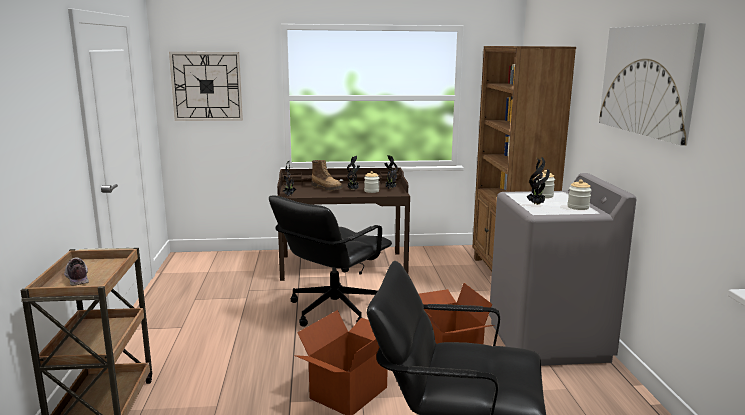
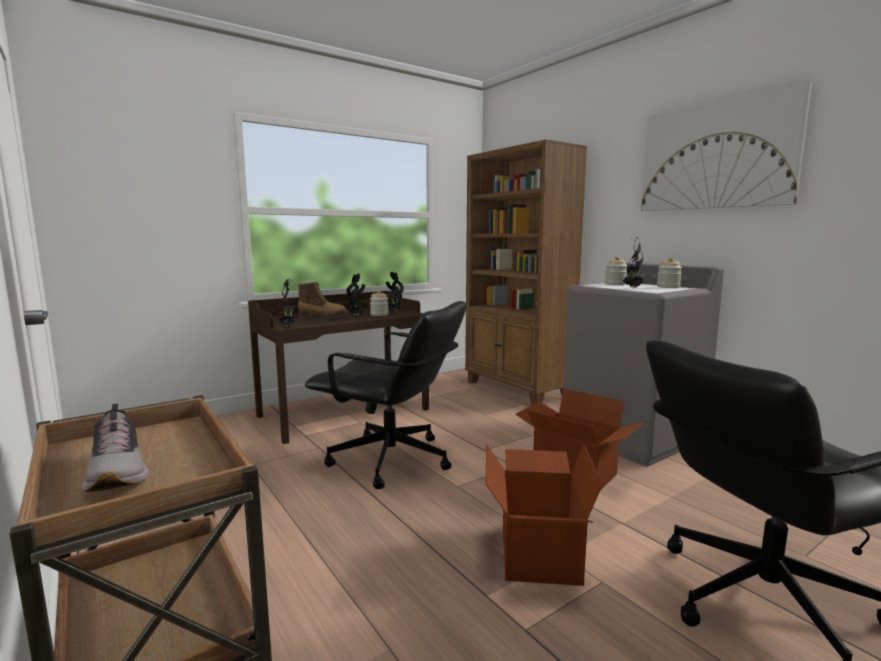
camera: 30 degrees left, 5 degrees down
(77, 277) = (119, 472): shoe -> shoe turned 150 degrees counterclockwise
(207, 86) = (125, 189): wall clock -> none
(333, 309) = (391, 460): black office chair -> black office chair turned 75 degrees counterclockwise

